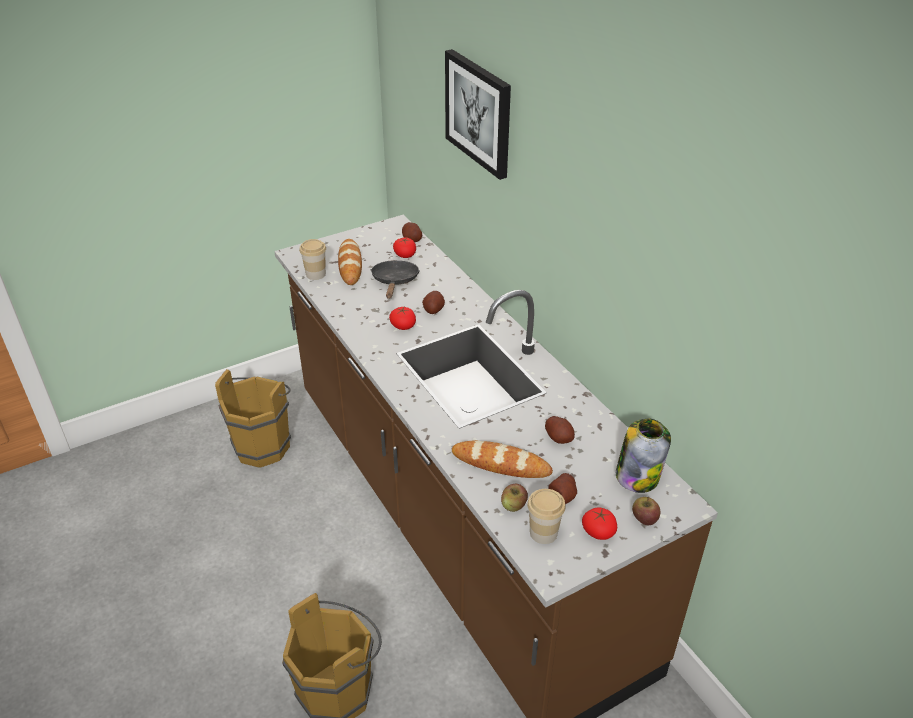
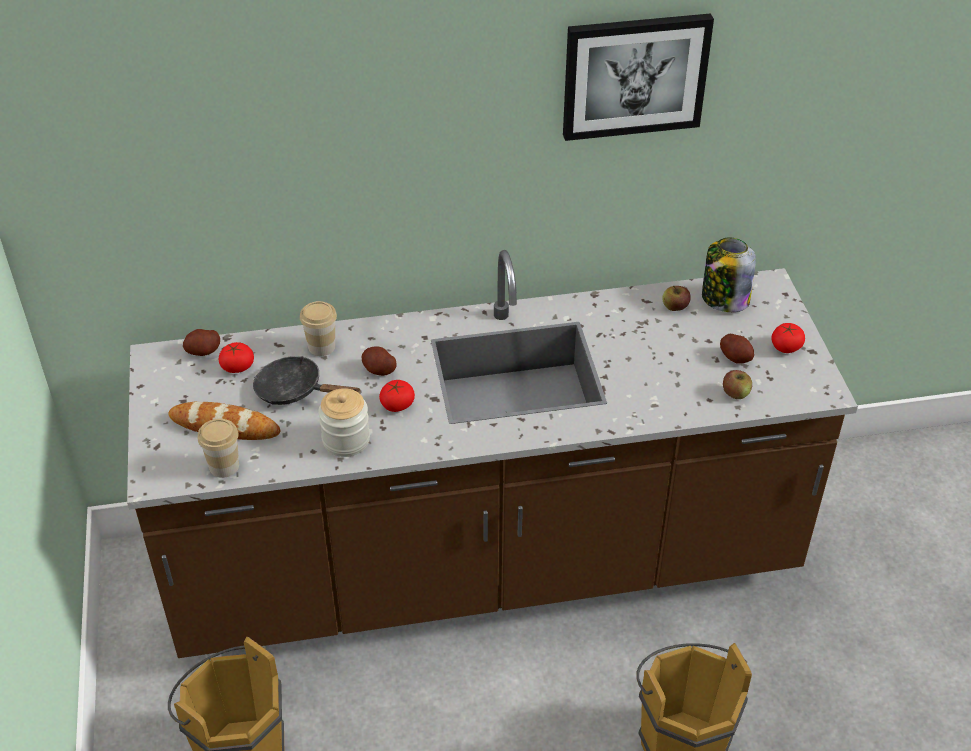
camera: 70 degrees left, 5 degrees up
(359, 313) = (346, 440): none -> jar
(479, 112) = (305, 119): picture -> picture (634, 75)
(501, 463) = (674, 386): bread -> none
(543, 533) = (777, 383): cup -> cup (321, 346)
(559, 437) = (652, 333): potato -> none
(644, 519) = (779, 313): apple -> apple (675, 307)

